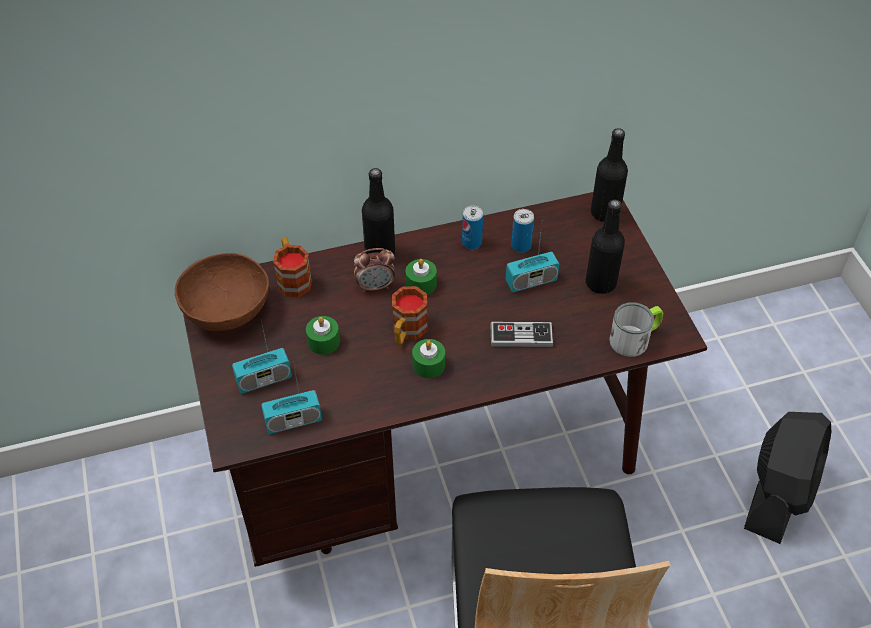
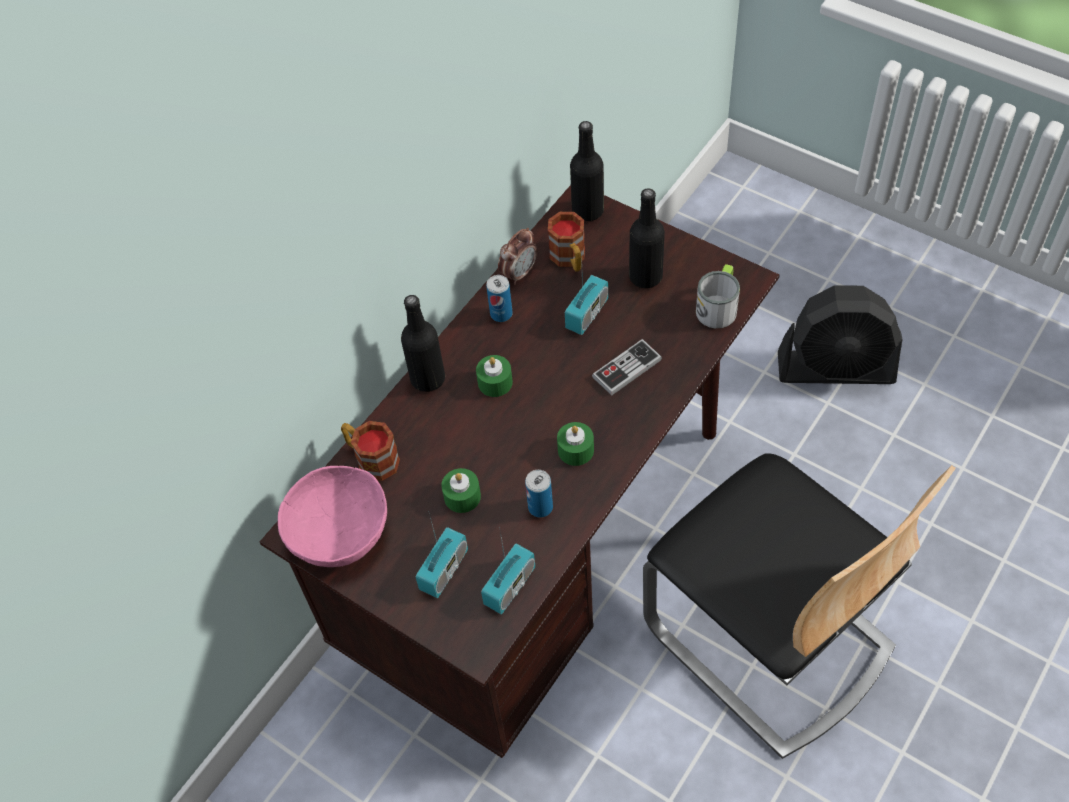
camera: 35 degrees left, 5 degrees up
(227, 310) = (340, 533): brown bowl -> pink bowl
(375, 286) = (456, 413): alarm clock -> alarm clock (519, 273)
(407, 332) = (527, 434): mug -> mug (570, 259)
(521, 246) = (547, 288): can -> can (540, 507)
(778, 492) = (836, 368): black fan -> black fan turned 105 degrees clockwise

